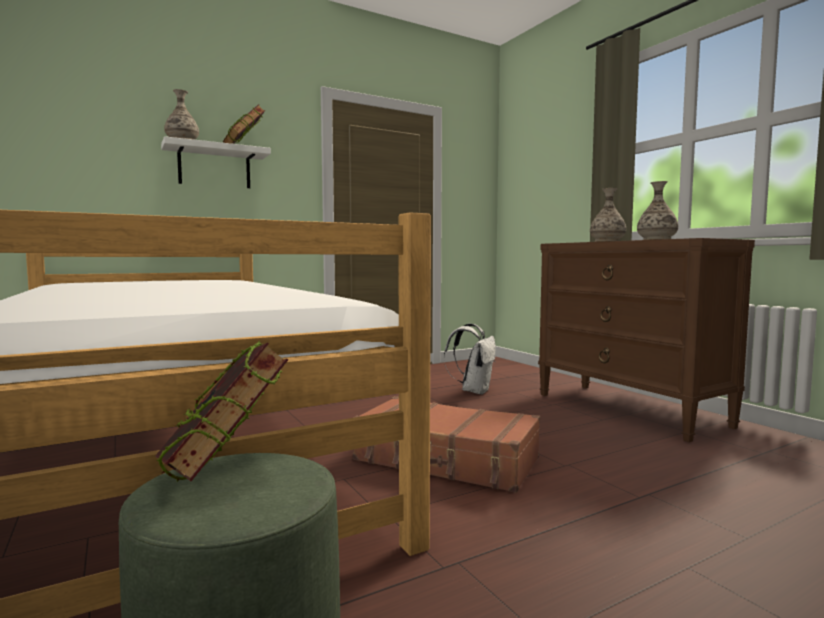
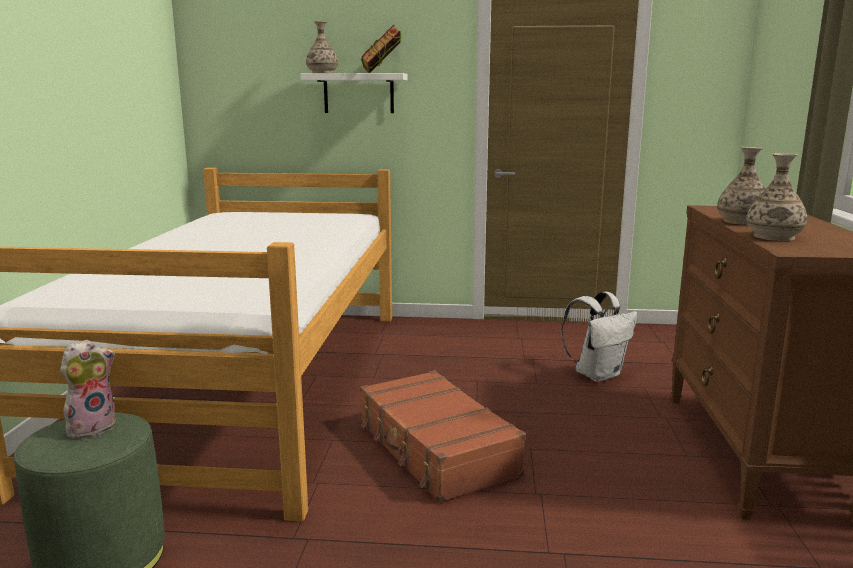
camera: 35 degrees right, 10 degrees up
(223, 474) = (92, 427): book -> plush toy

